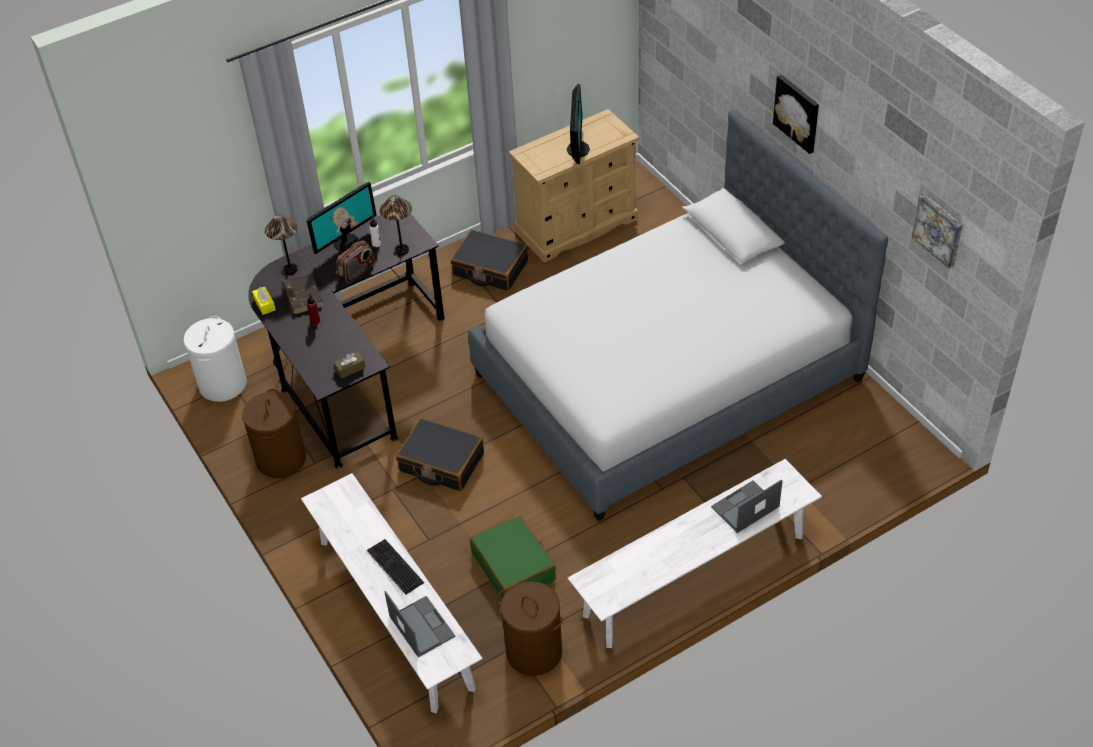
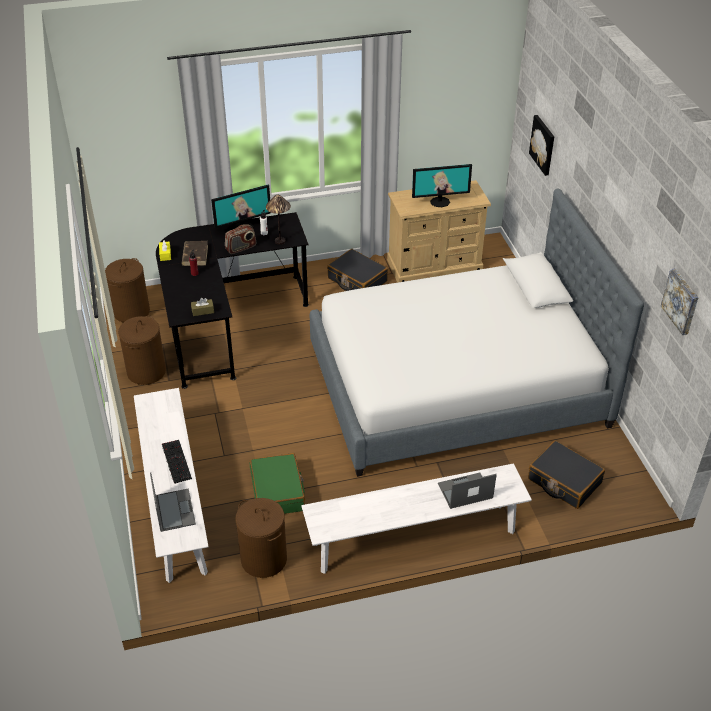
camera: 15 degrees right, 5 degrees down
(222, 384) = (131, 311): white laundry basket -> brown laundry basket
(290, 269) = (195, 236): table lamp -> none
(441, 463) = (259, 404): black suitcase -> black suitcase (564, 481)
(577, 149) = (440, 201): monitor -> monitor turned 60 degrees clockwise
(797, 113) = (600, 194): picture -> picture (543, 144)

